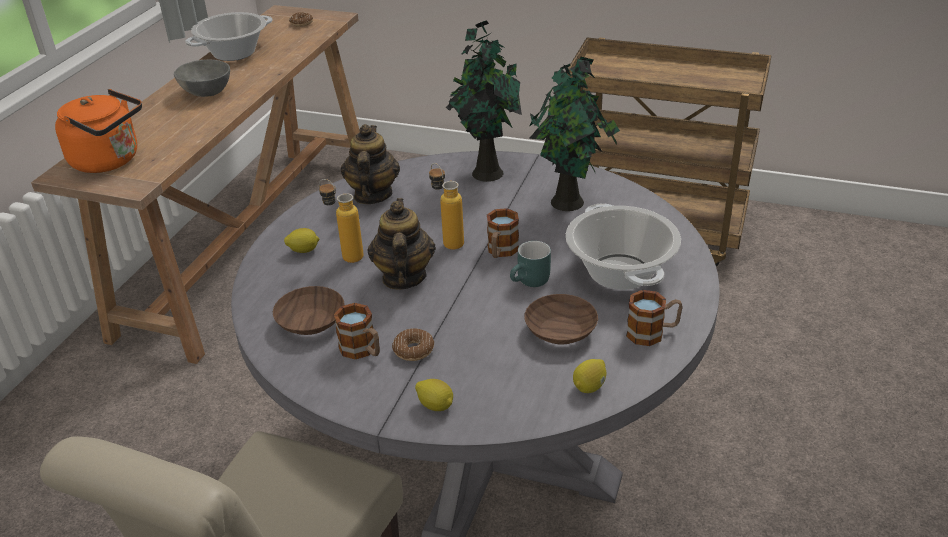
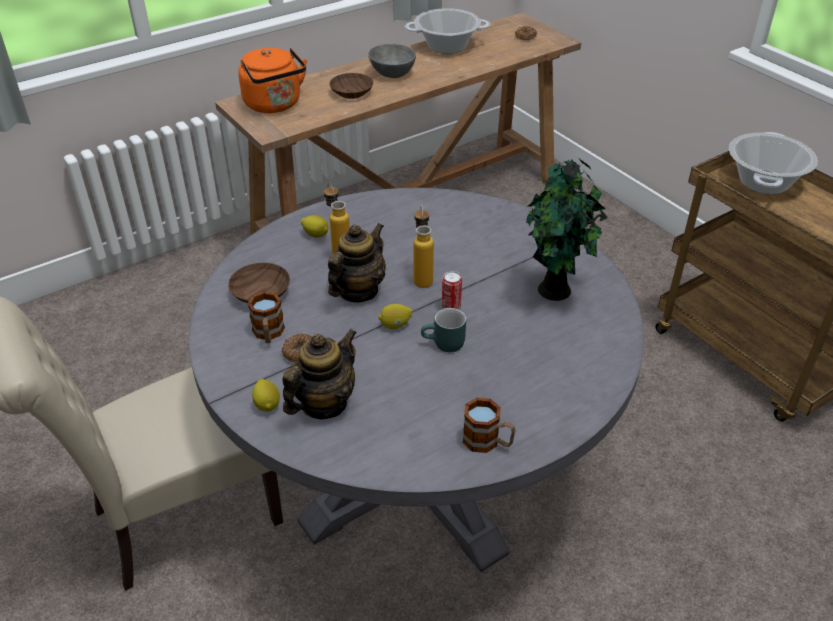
camera: 35 degrees right, 5 degrees up
(372, 195) = (411, 211): teapot -> teapot (323, 403)
(486, 172) = (519, 231): potted plant -> none
(501, 252) = (451, 307): mug -> can
(558, 331) = (417, 397): brown bowl -> brown bowl (351, 93)
(589, 387) = (386, 456): lemon -> lemon (395, 325)
(619, 272) = (524, 375): cooking pot -> cooking pot (763, 182)

